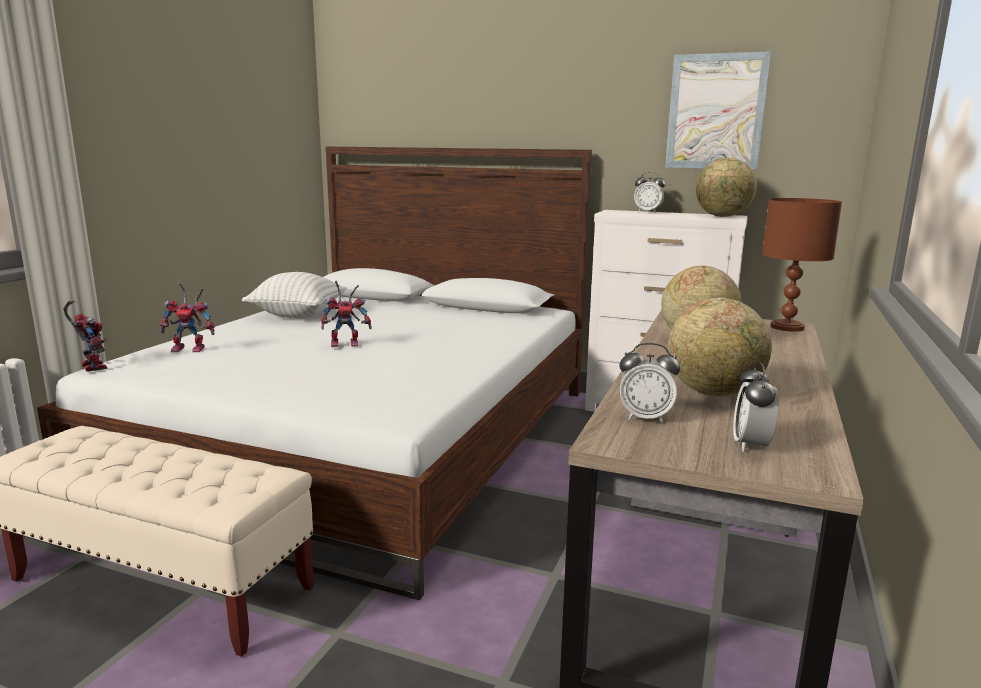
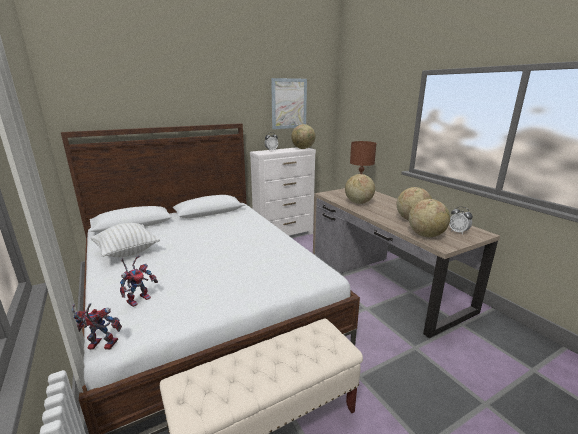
camera: 50 degrees left, 5 degrees up
(347, 343) = (210, 255): toy robot -> none
(645, 417) = (426, 235): alarm clock -> globe

